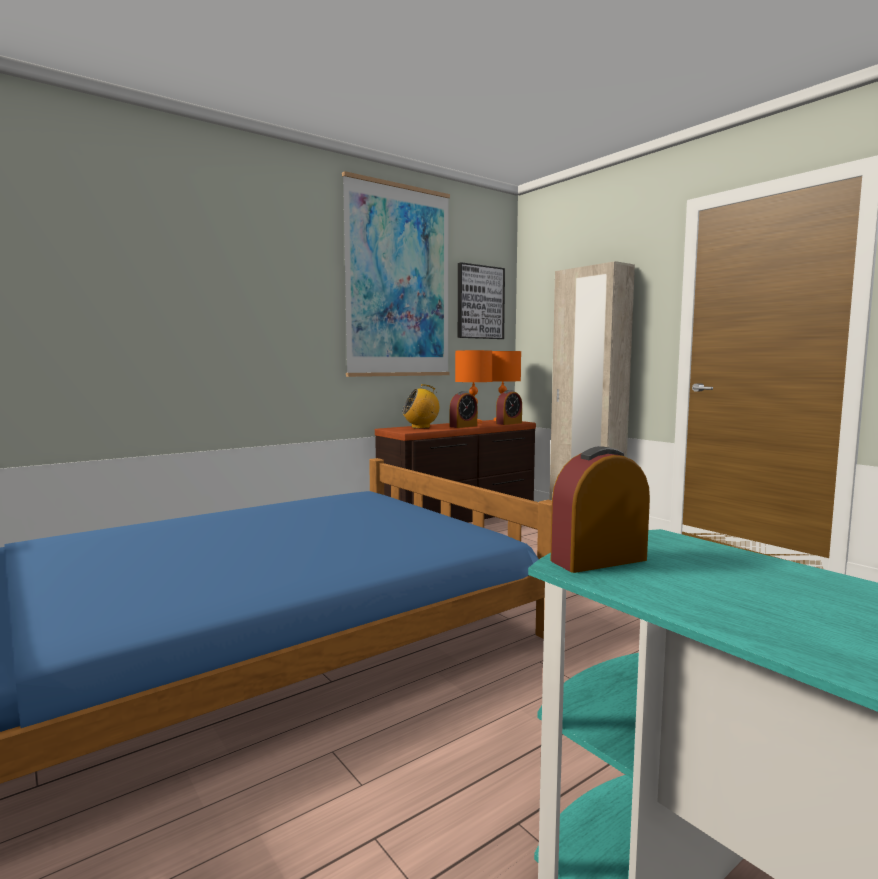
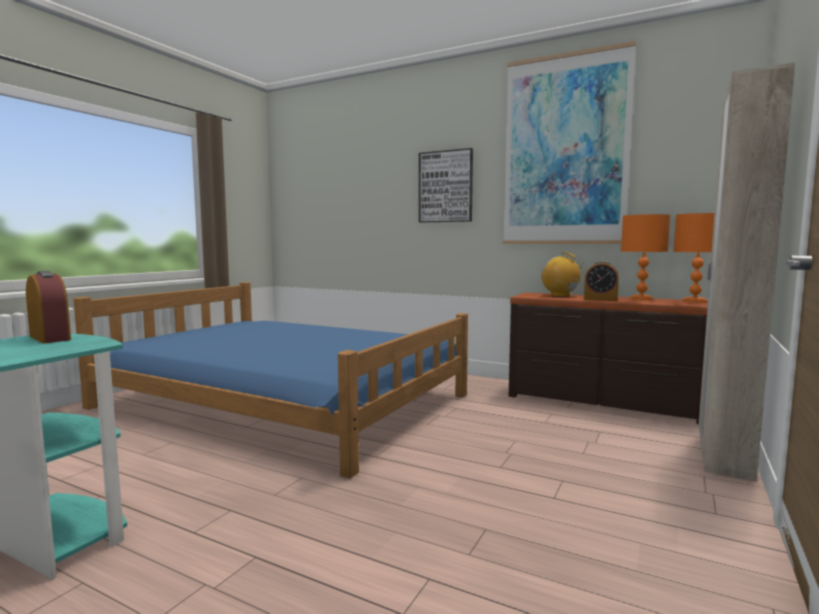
camera: 65 degrees right, 0 degrees up
(480, 302) = (685, 156): picture -> picture (446, 186)
(509, 423) = (671, 304): alarm clock -> none

